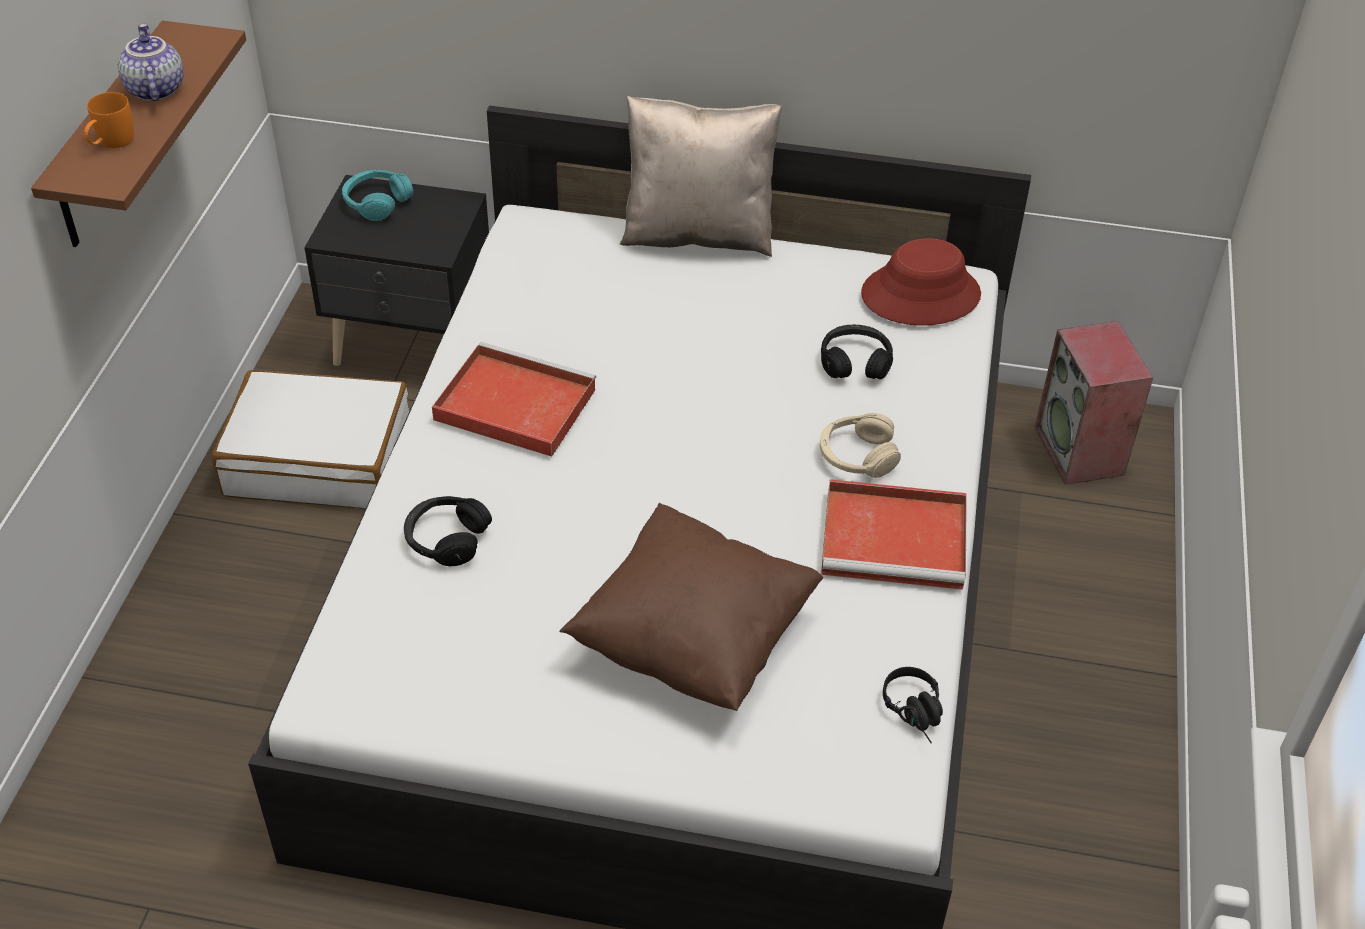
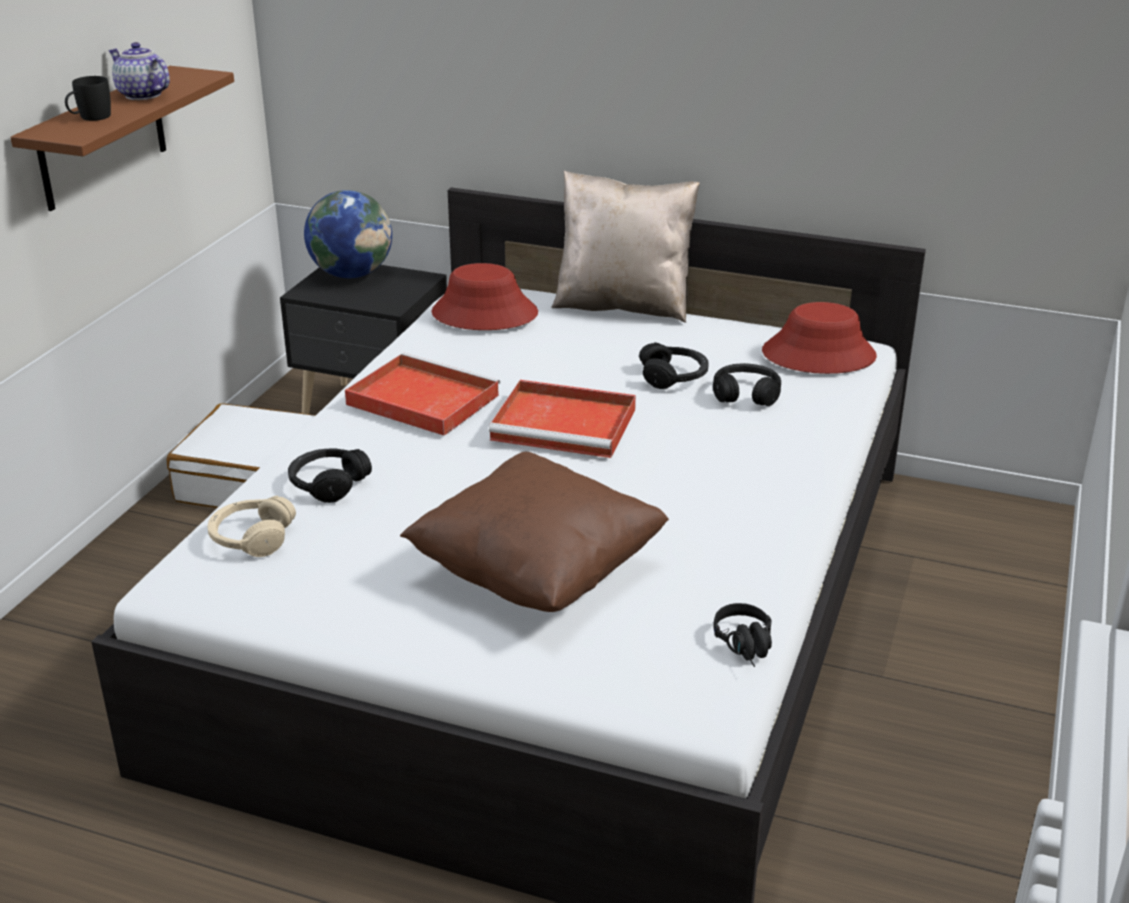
camera: 10 degrees right, 15 degrees down
(111, 143) = (90, 118): orange mug -> black mug
(154, 89) = (141, 95): teapot -> teapot turned 45 degrees counterclockwise
(377, 202) = (351, 274): turquoise headphones -> globe
(549, 263) = (484, 314): none -> red hat
(775, 343) = (674, 377): none -> black headphones
(857, 456) = (732, 457): beige headphones -> beige headphones (251, 538)
(897, 539) = (757, 517): red tray -> red tray (567, 424)
(1080, 451) = (977, 531): speaker -> none

